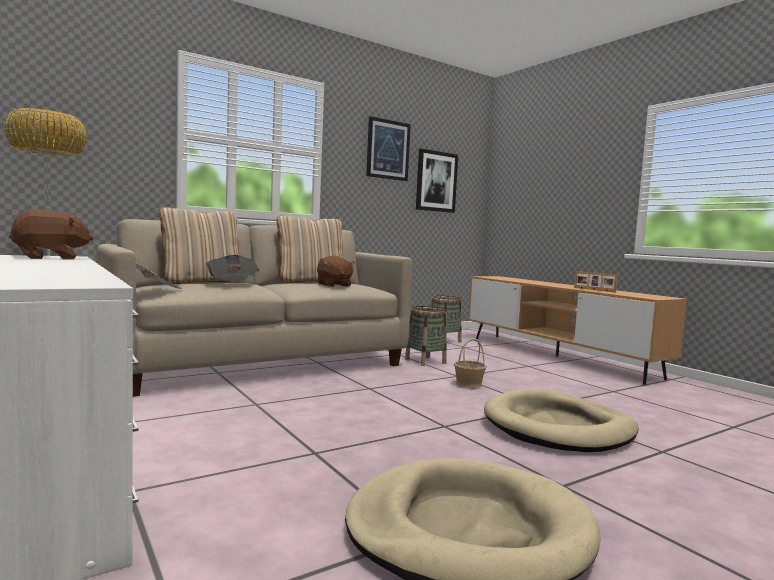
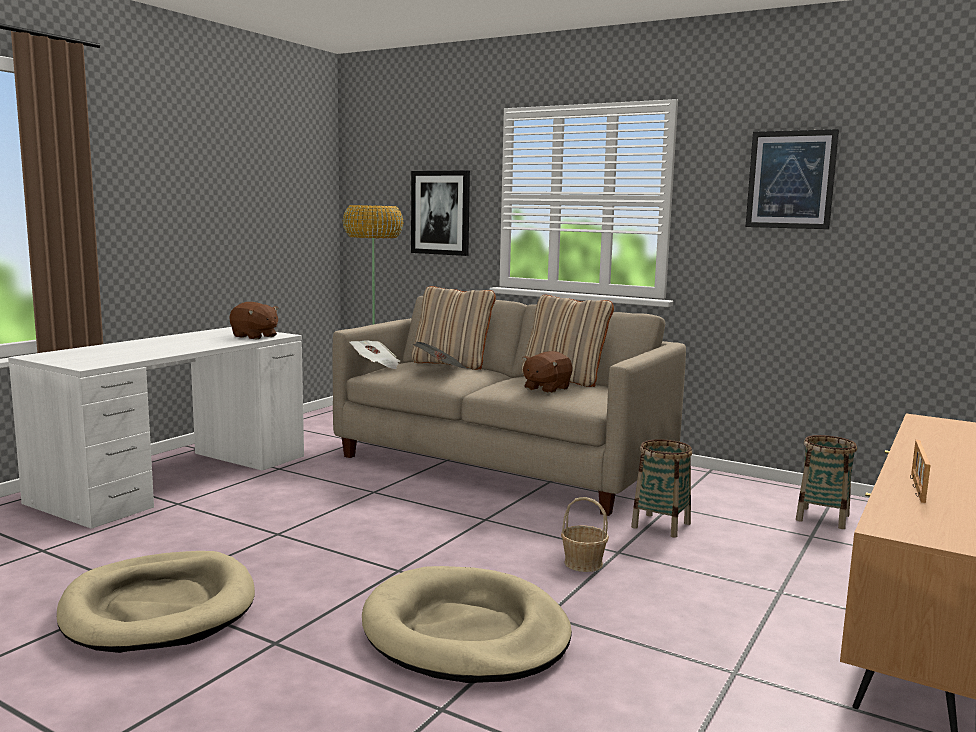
camera: 65 degrees right, 5 degrees up
(436, 181) = (905, 225): picture -> picture (441, 212)

